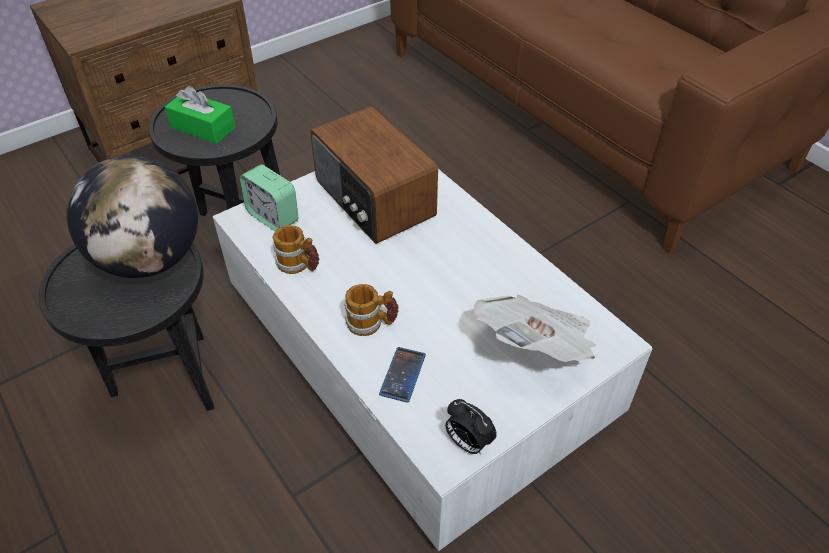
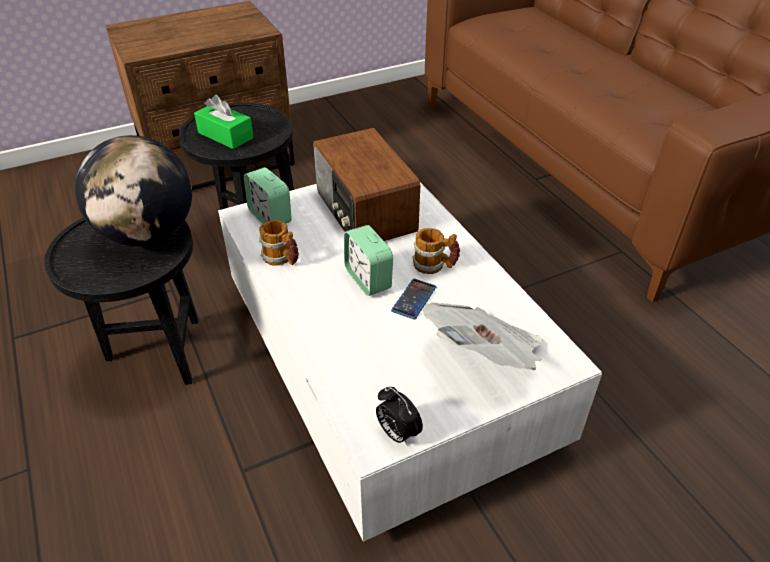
camera: 10 degrees right, 5 degrees down
(372, 323) = (334, 316): mug -> mug (435, 265)
(397, 277) = (368, 279): none -> alarm clock
(402, 374) = (351, 364): phone -> phone (414, 299)

